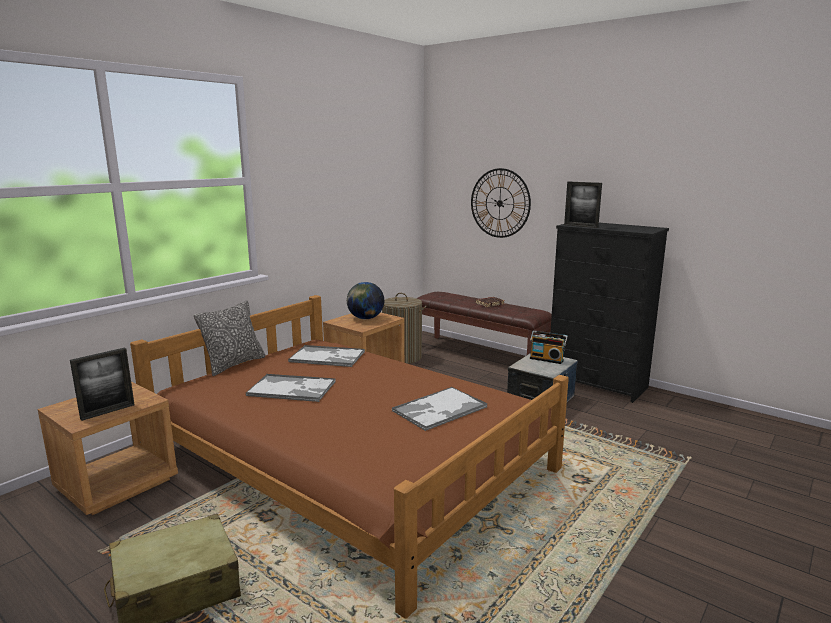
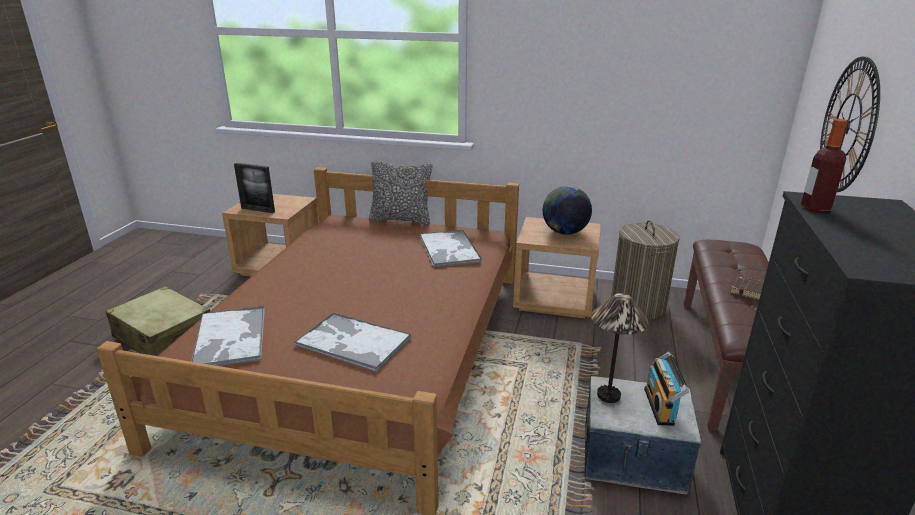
camera: 65 degrees right, 10 degrees up
(292, 389) = (358, 257): tray -> tray (230, 338)
(529, 367) = (608, 395): none -> table lamp
(581, 226) = (815, 208): picture frame -> bottle

